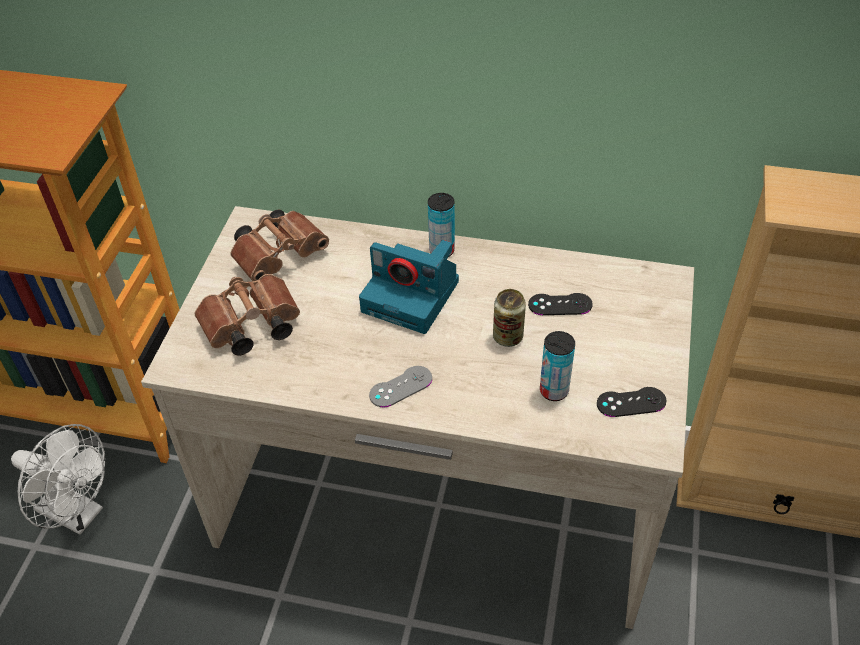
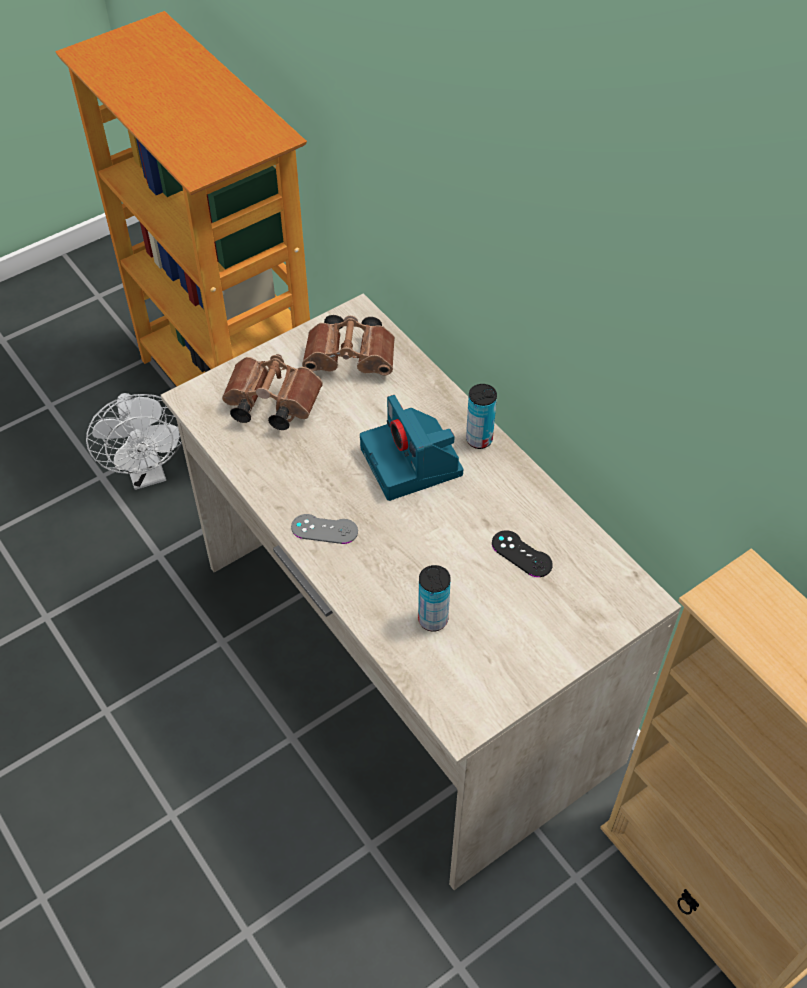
camera: 40 degrees right, 5 degrees up
(508, 337) = (448, 550): can -> none
(631, 402) = (482, 676): black game controller -> none

